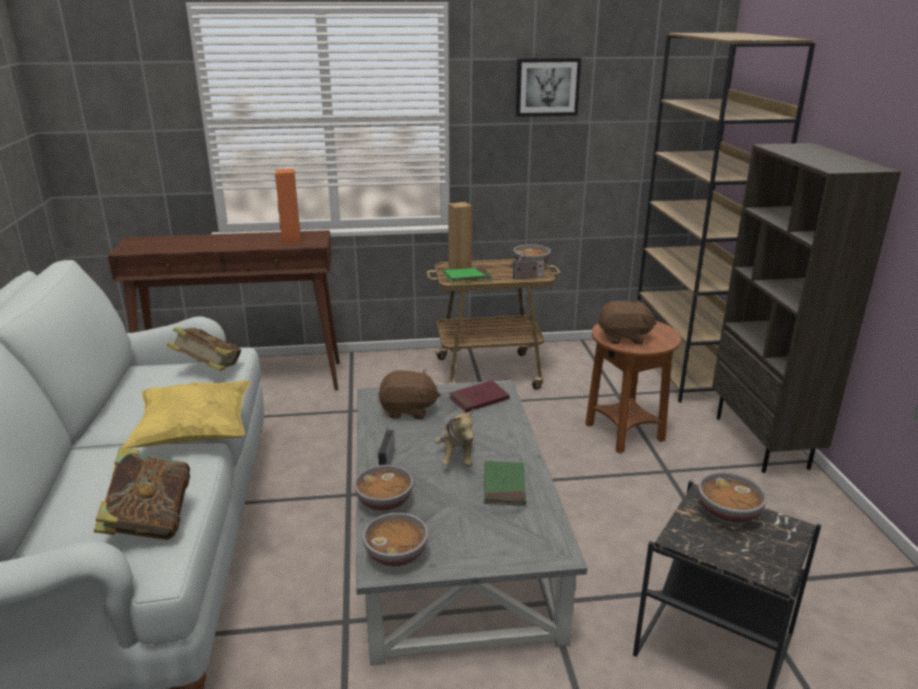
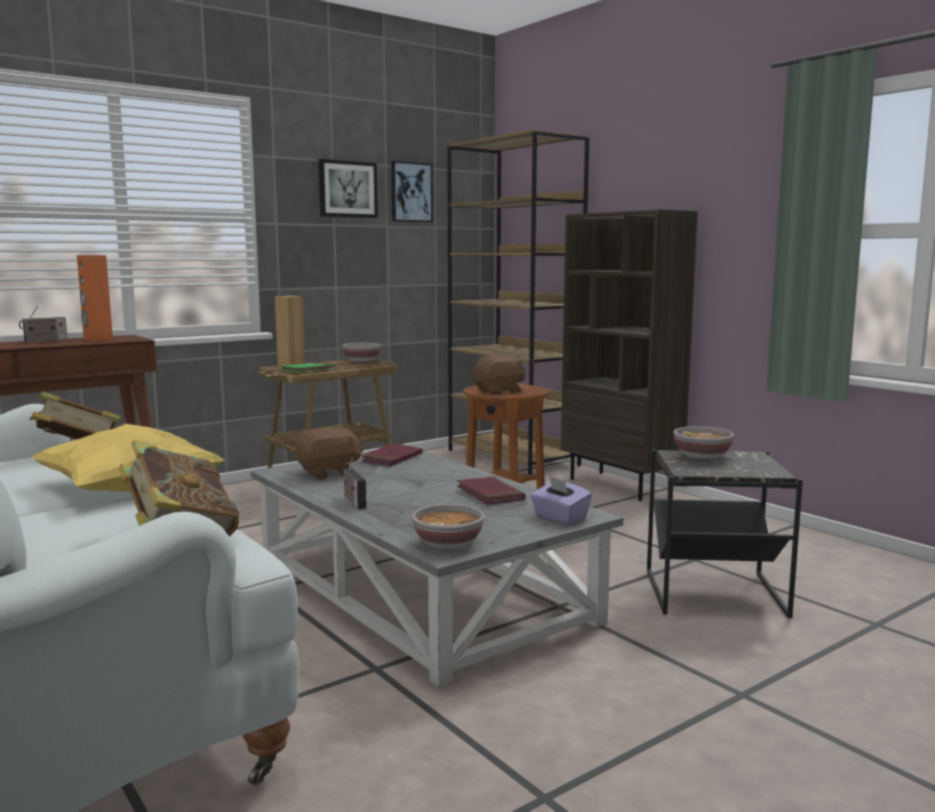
camera: 30 degrees left, 15 degrees down
(384, 502) = (389, 521): bowl -> none
(457, 456) = (421, 488): plush toy -> none
(504, 486) = (490, 494): green book -> red book
(526, 548) = (559, 518): none -> purple tissue box
(527, 277) = (370, 366): radio -> radio (44, 341)
(621, 85) = (411, 192): none -> picture

